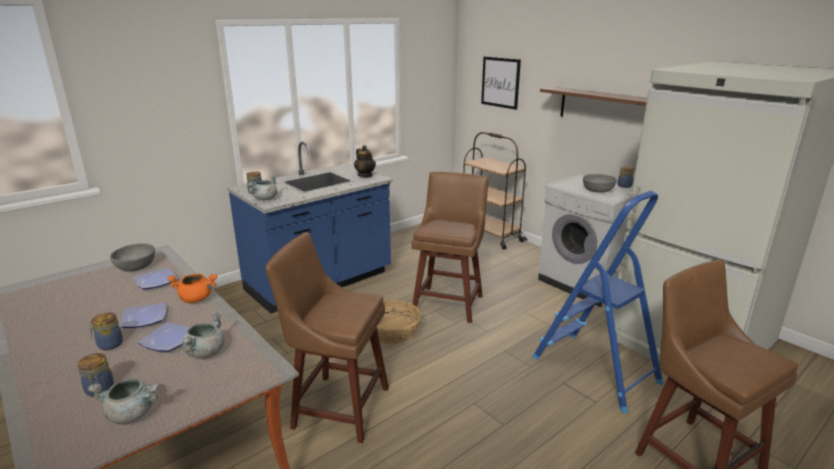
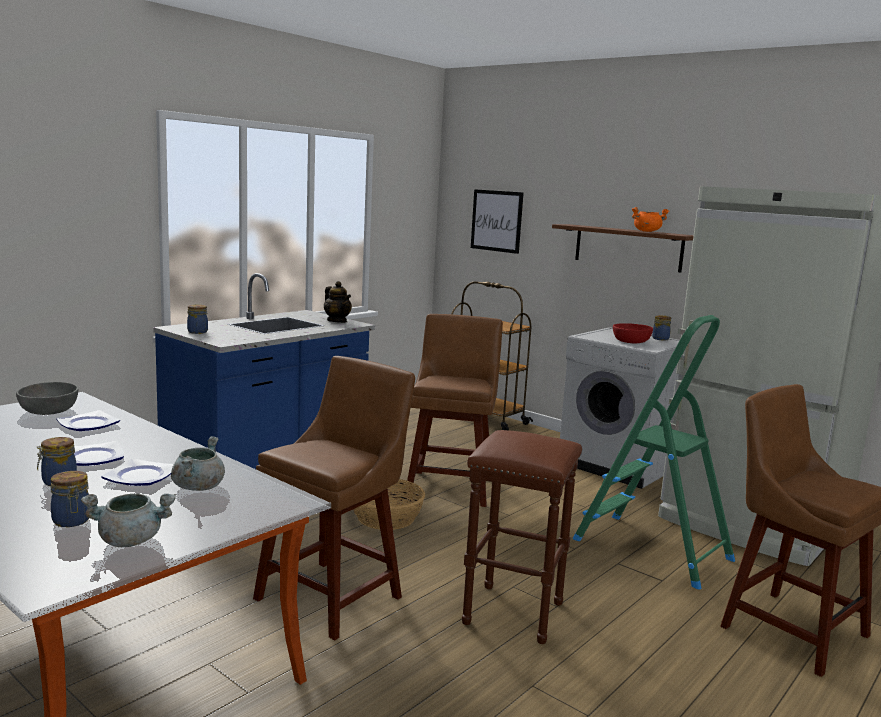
camera: 10 degrees left, 10 degrees down
(196, 298) = (156, 440): orange cooking pot -> orange cooking pot (647, 231)
(265, 199) = (215, 338): grey cooking pot -> none
(336, 405) = (334, 595): brown chair -> brown chair turned 120 degrees clockwise
(468, 431) = (515, 614): none -> brown stool
(594, 369) = (650, 549): blue step ladder -> green step ladder
(597, 190) = (631, 341): grey bowl -> red bowl

